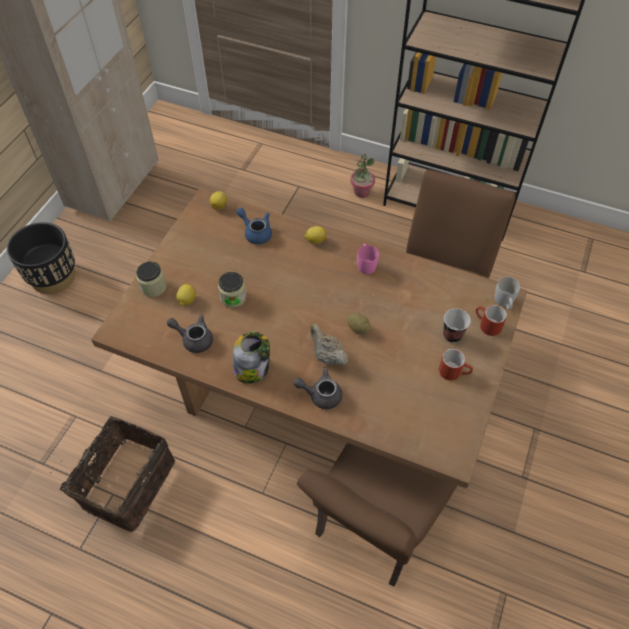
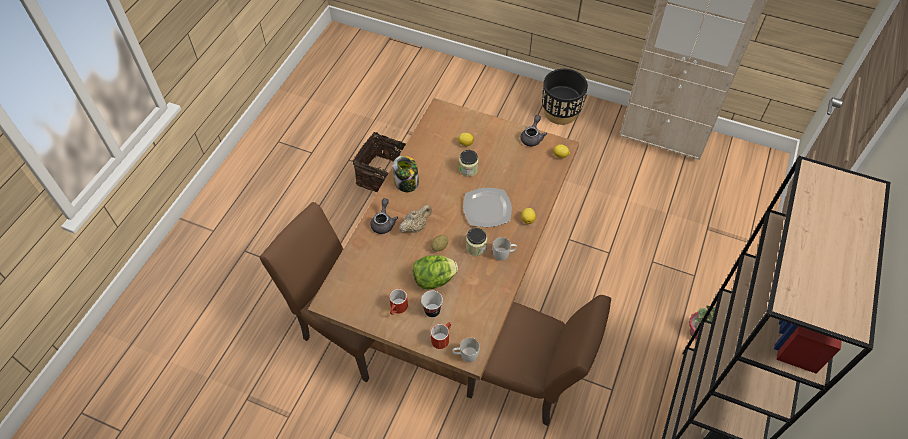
camera: 90 degrees right, 0 degrees up
(153, 287) = (477, 124): jar -> jar (476, 247)
(194, 339) = (432, 150): grey teapot -> grey teapot (532, 137)
(256, 232) = (533, 180): blue teapot -> none
(298, 278) = (487, 208): none -> plate
(365, 264) = (504, 254): pink mug -> white mug
(407, 334) = (434, 279): none -> lettuce

